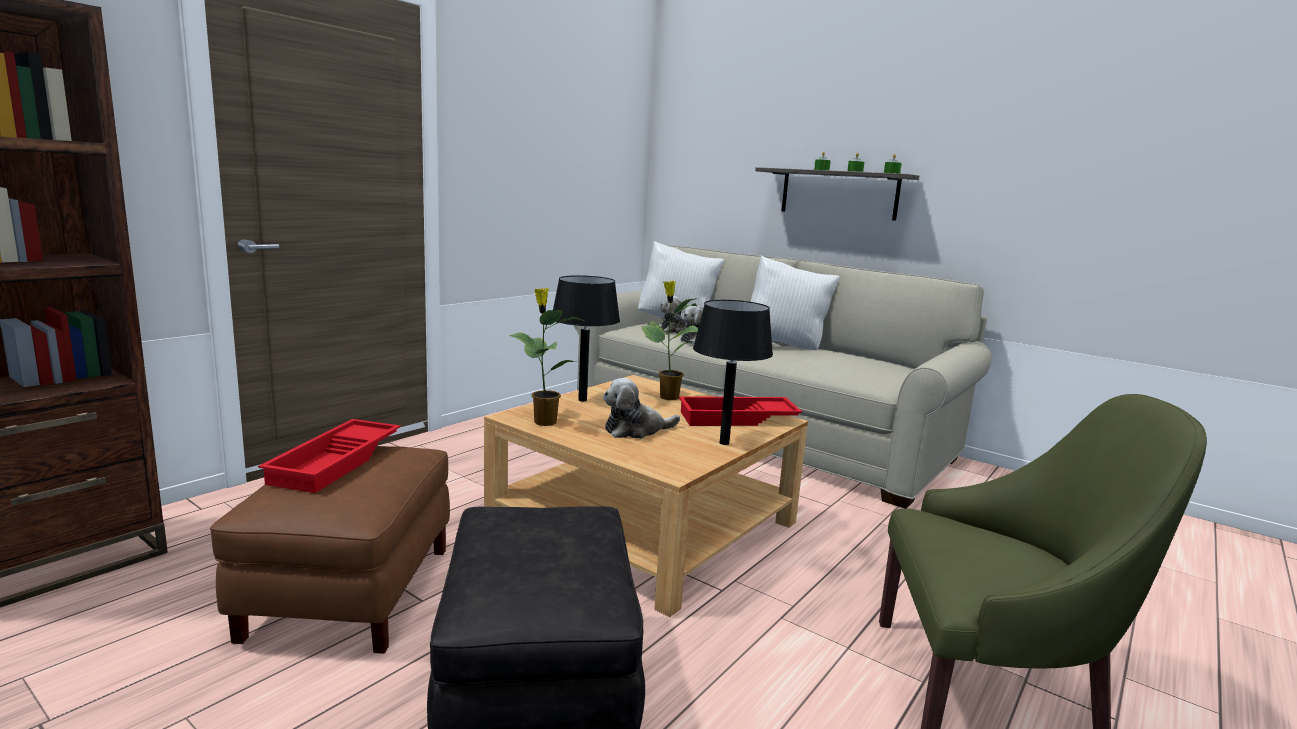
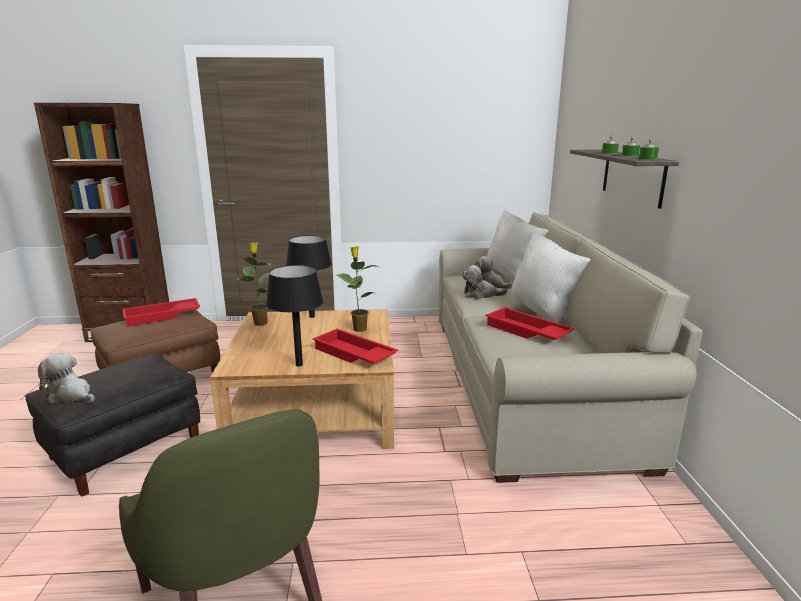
camera: 50 degrees right, 5 degrees up
(636, 430) = (283, 341): plush toy -> plush toy (71, 395)
(820, 359) = (526, 331): none -> red tray

